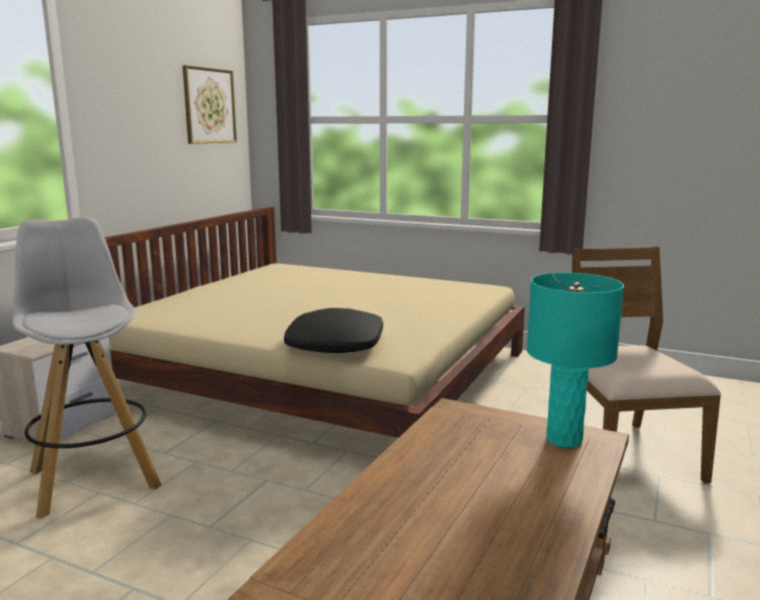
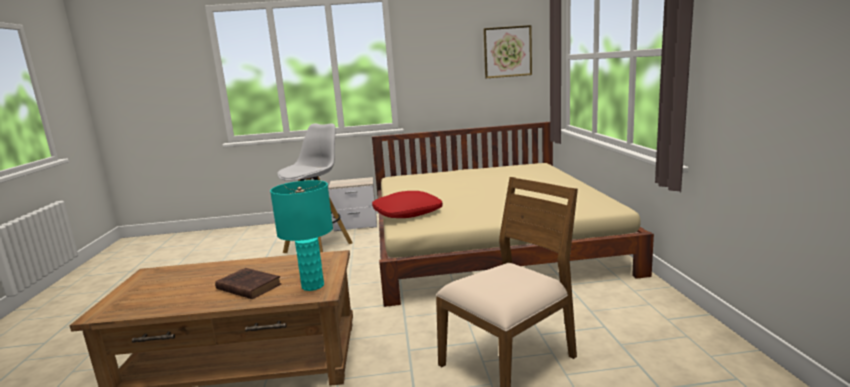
camera: 60 degrees right, 0 degrees up
(334, 344) = (407, 213): black pillow -> red pillow
(513, 485) = (247, 286): none -> brown book

